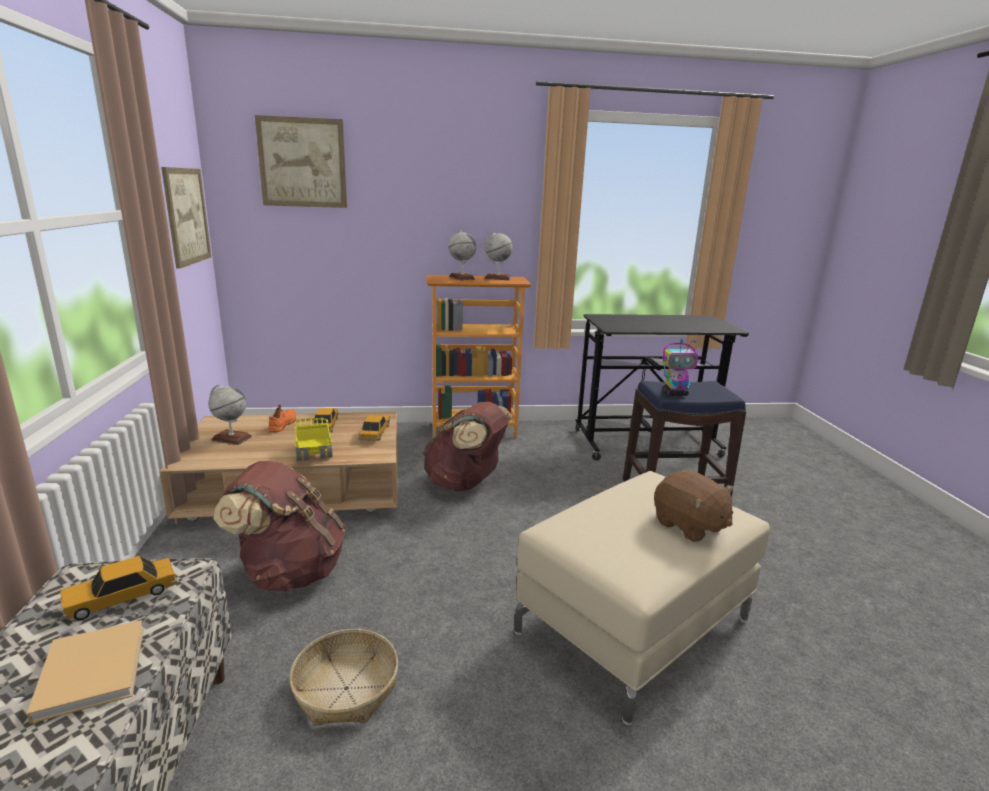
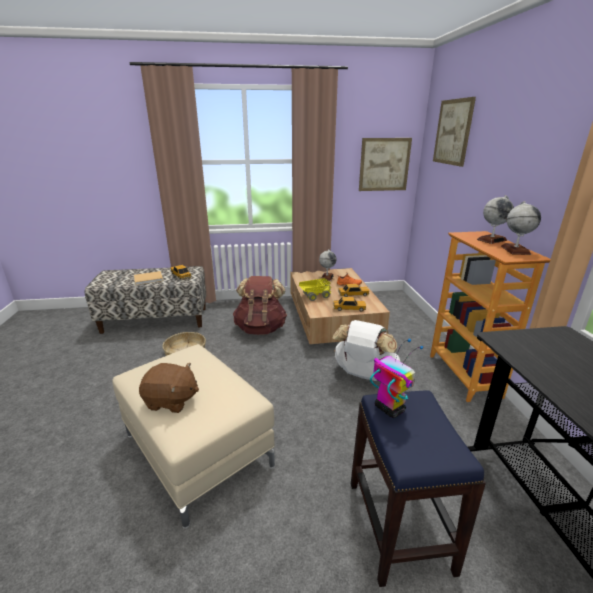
camera: 90 degrees right, 5 degrees up
(465, 483) = (363, 374): brown backpack -> white backpack
(675, 394) = (389, 408): toy robot -> toy robot turned 150 degrees clockwise
(689, 526) = (171, 401): brown plush toy -> brown plush toy turned 135 degrees counterclockwise

